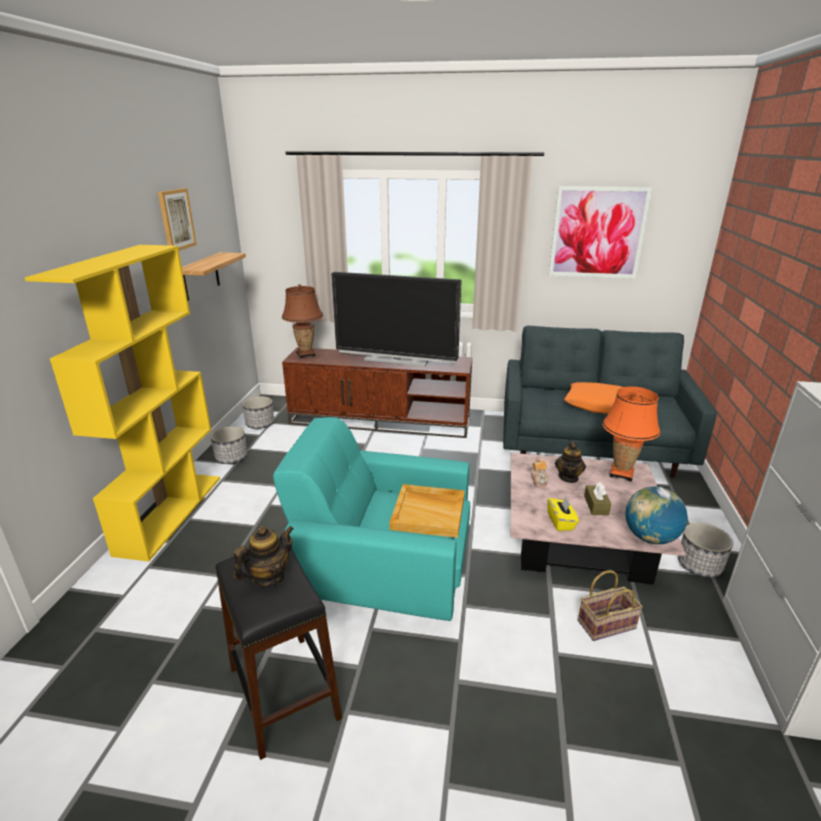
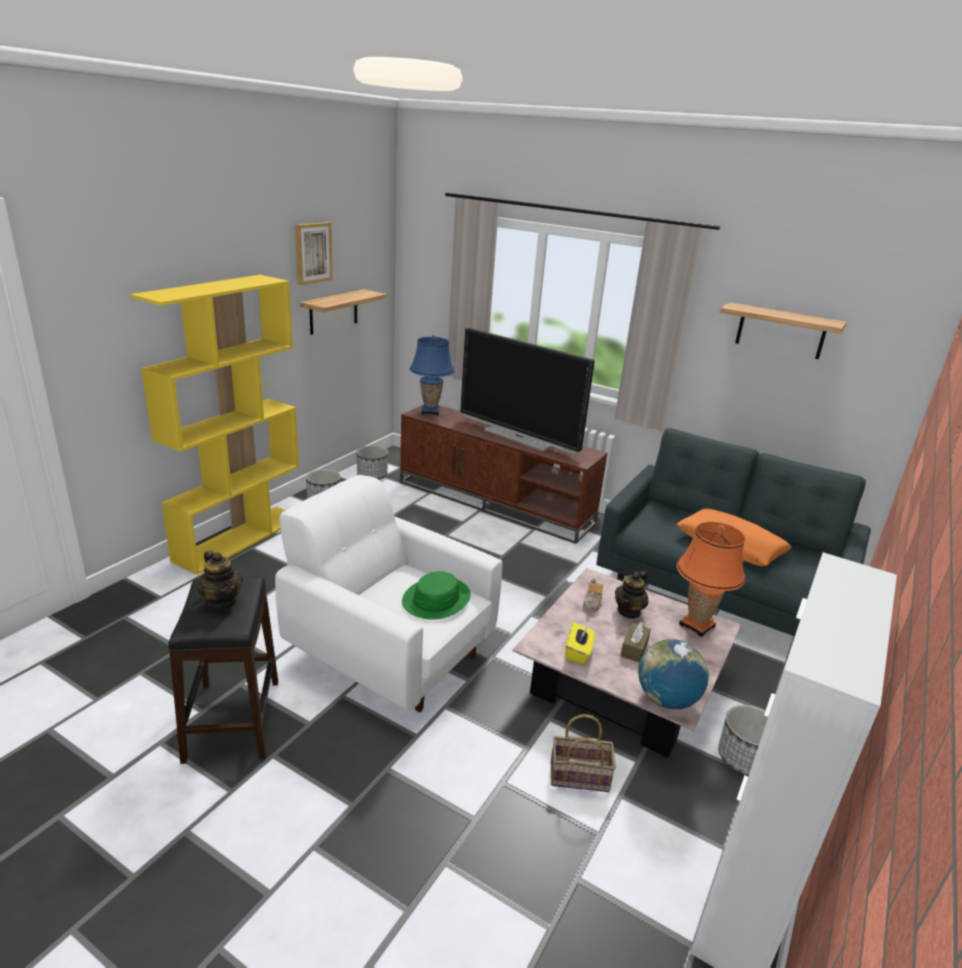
camera: 20 degrees right, 0 degrees up
(268, 577) = (222, 602): teapot -> teapot turned 75 degrees clockwise
(306, 354) = (430, 412): brown table lamp -> blue table lamp
(383, 574) = (389, 652): turquoise armchair -> white armchair
(429, 512) = (436, 599): beige tray -> green hat
(597, 233) = (781, 331): picture -> shelf

